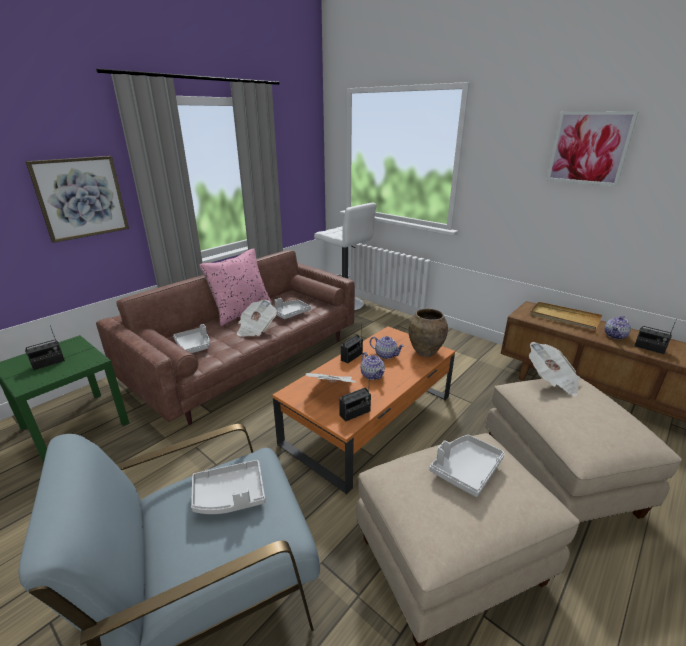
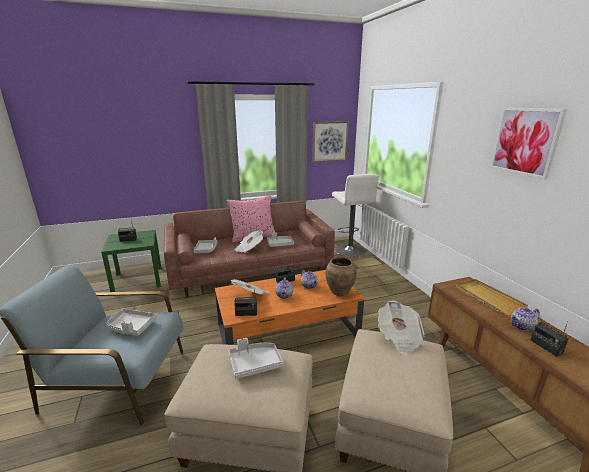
camera: 30 degrees right, 5 degrees down
(81, 198) = (172, 152): picture -> picture (329, 141)

